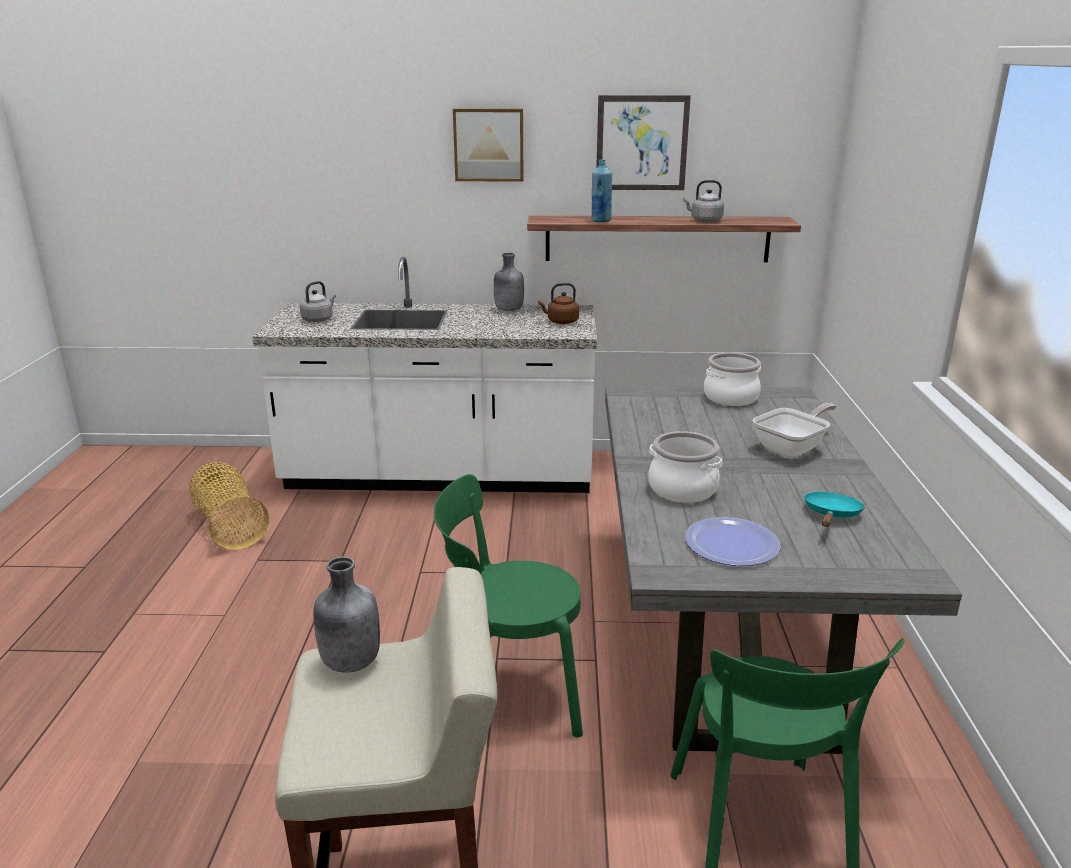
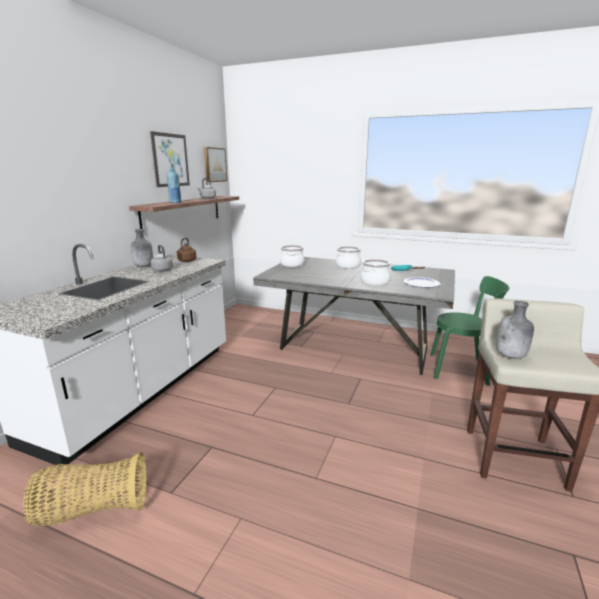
camera: 70 degrees left, 5 degrees down
(319, 319) = (50, 307): grey kettle -> grey kettle (162, 270)
(489, 145) = (101, 159): picture -> picture (214, 165)
(509, 695) = (378, 405): green chair -> none
(793, 448) = (347, 266): frying pan -> cooking pot

